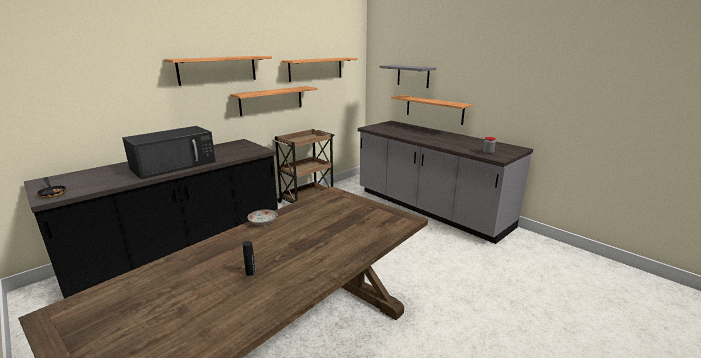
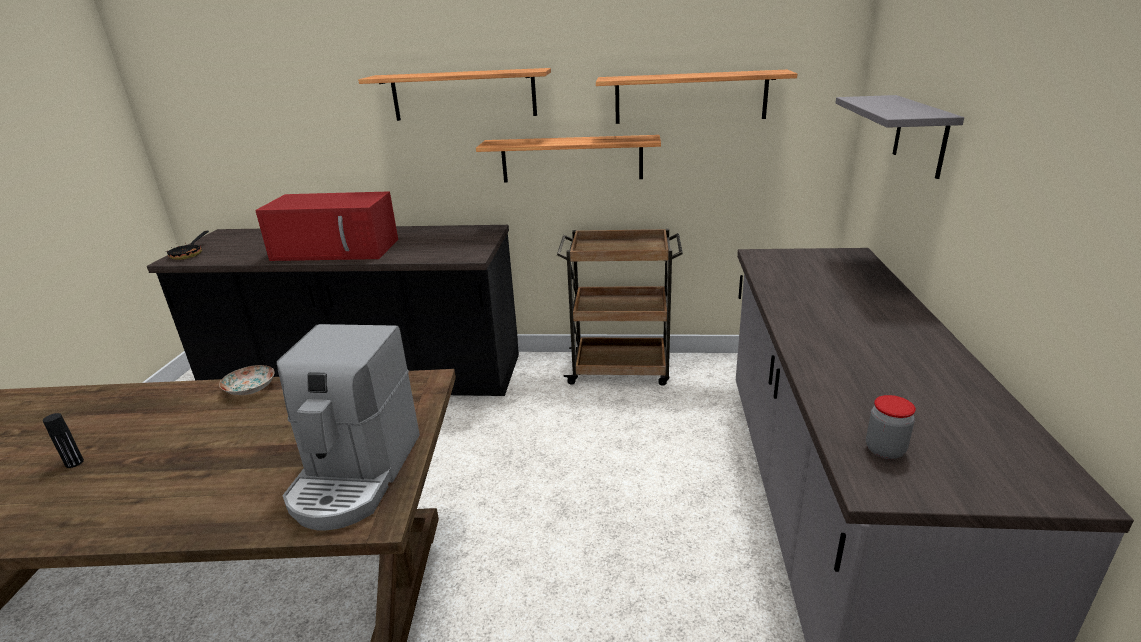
camera: 50 degrees right, 5 degrees up
(175, 165) = (337, 249): black microwave -> red microwave
(377, 216) = (355, 475): none -> coffee machine
(434, 109) = (937, 248): shelf -> none

